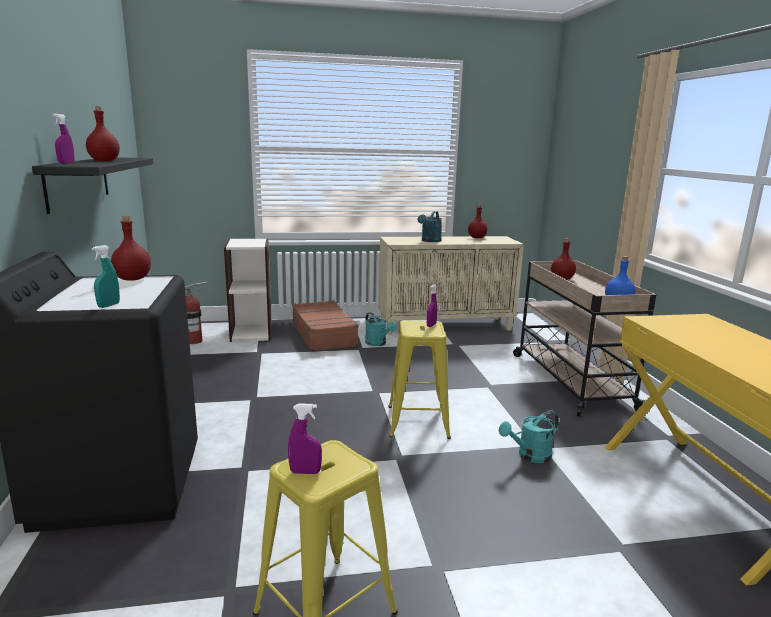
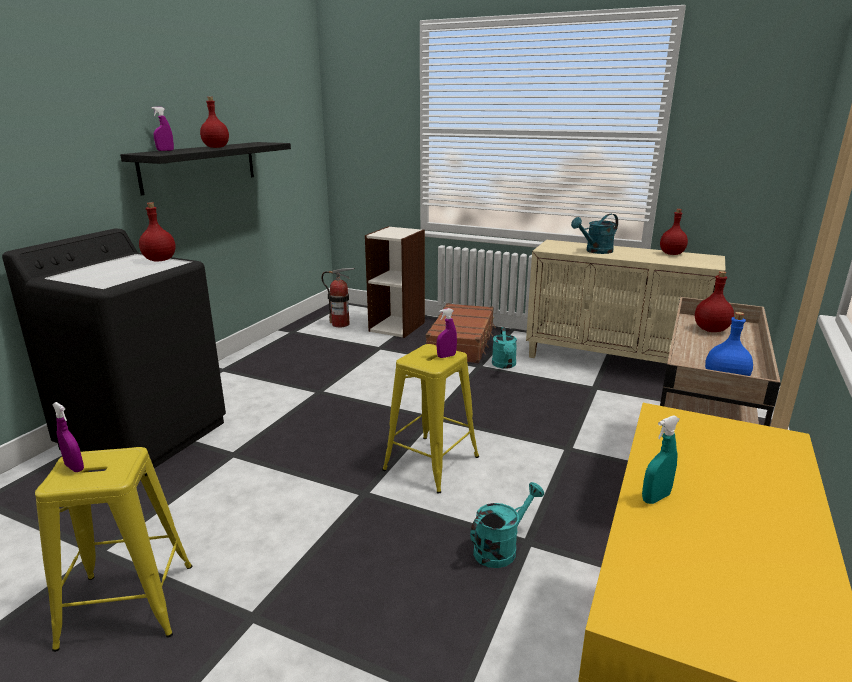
camera: 35 degrees right, 5 degrees up
(109, 305) = (87, 282): turquoise spray bottle -> turquoise spray bottle (655, 498)
(530, 456) = (501, 548): turquoise watering can -> turquoise watering can turned 135 degrees clockwise

